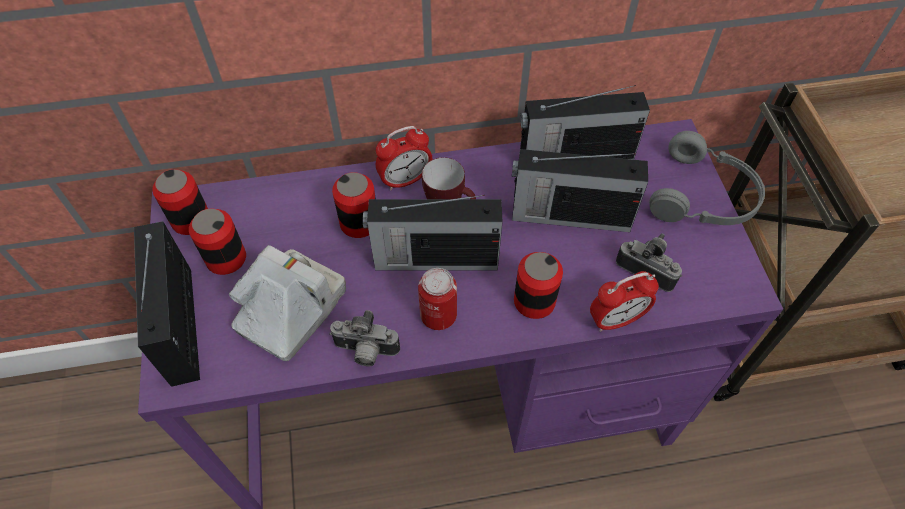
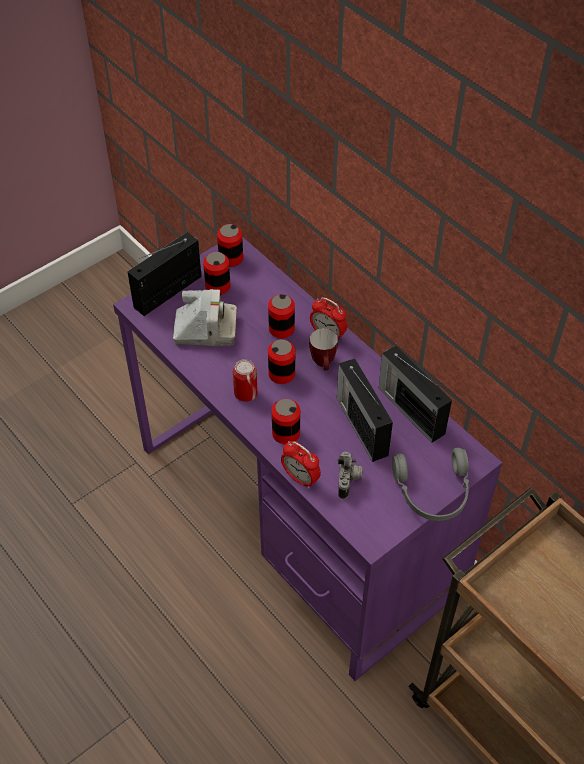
camera: 60 degrees right, 5 degrees down
(365, 352) = (202, 373): camera -> none
(434, 259) = (281, 374): radio -> can

